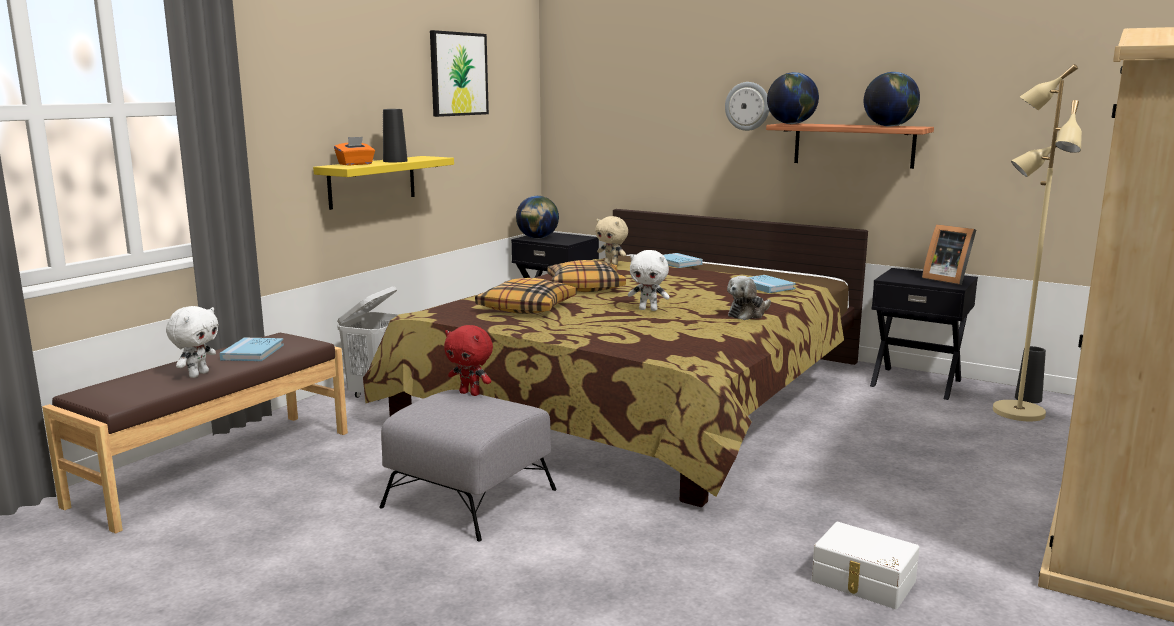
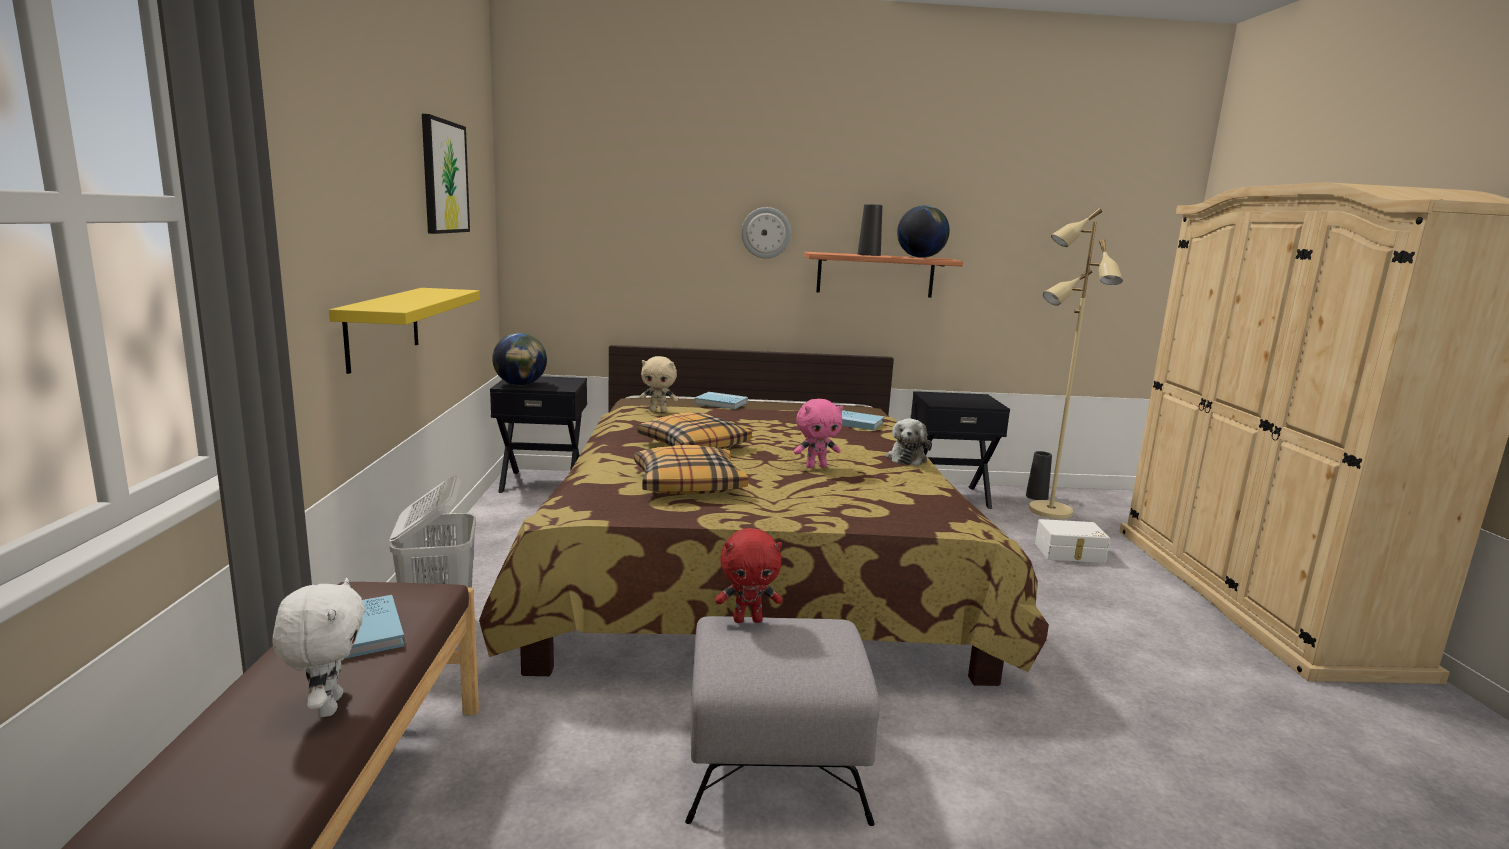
camera: 35 degrees left, 0 degrees up
(355, 164) = (386, 303): orange tissue box -> none
(395, 161) = (424, 297): black vase -> black vase (869, 255)
(648, 309) = (816, 466): white plush toy -> pink plush toy
(791, 124) = (825, 253): globe -> none
(863, 582) = (1223, 726): white storage box -> white storage box (1070, 553)
(946, 279) = (976, 399): picture frame -> none

